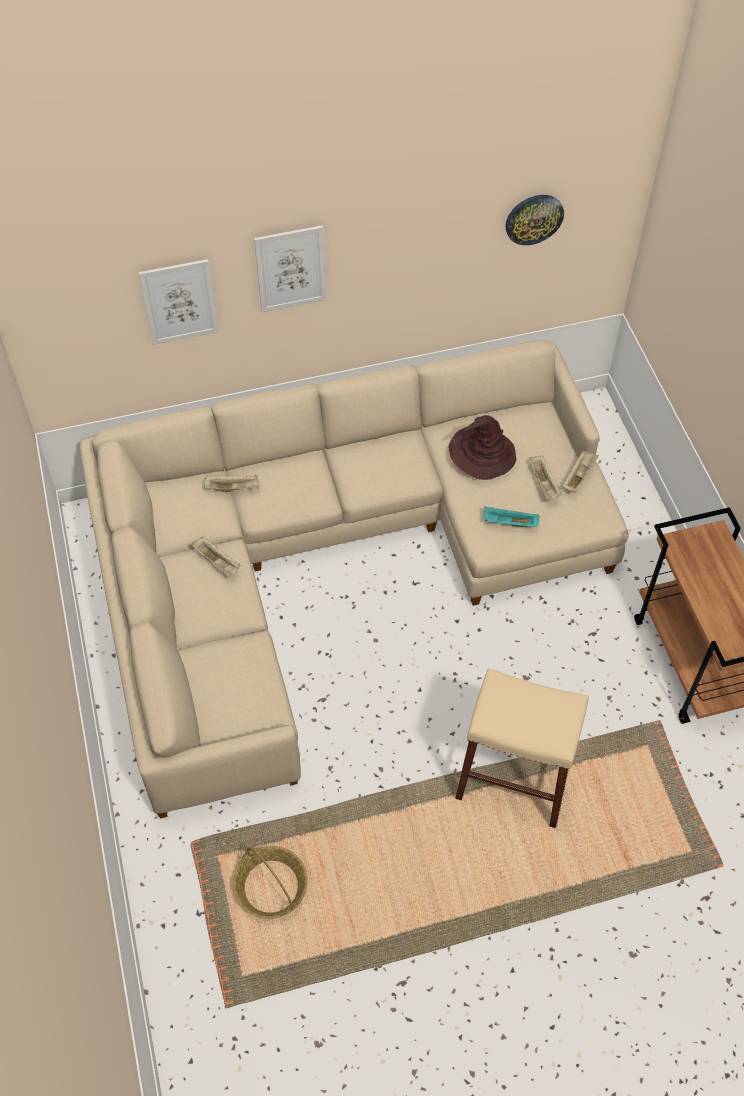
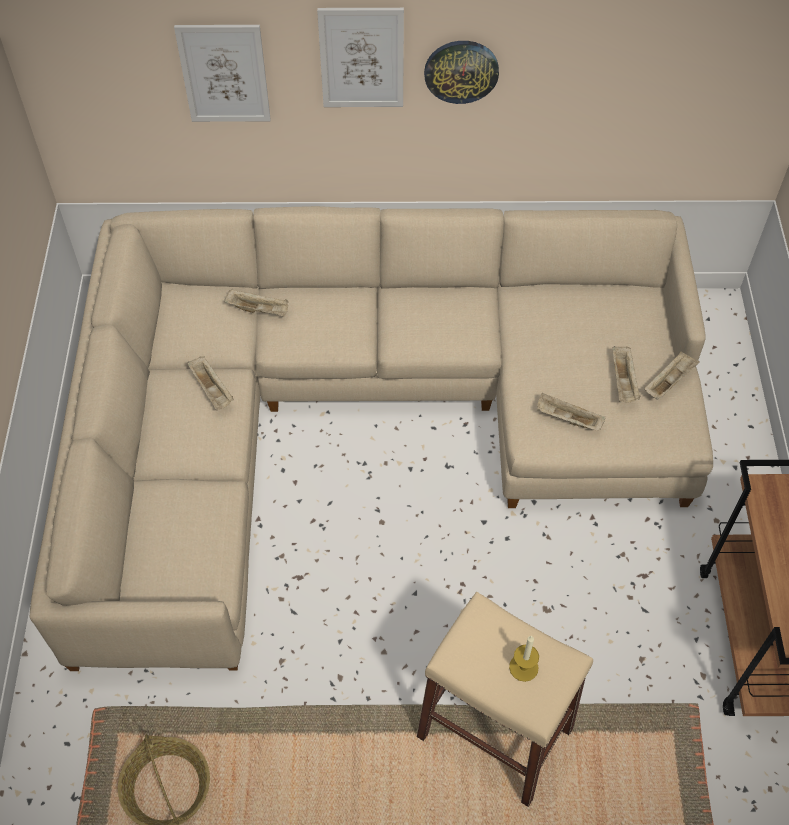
camera: 15 degrees right, 0 degrees up
(481, 454) = (557, 330): brown hat -> none
(509, 523) = (567, 419): turquoise tray -> beige tray
(534, 218) = (675, 52): wall clock -> wall clock (461, 71)
(540, 714) = (523, 667): none -> candle

